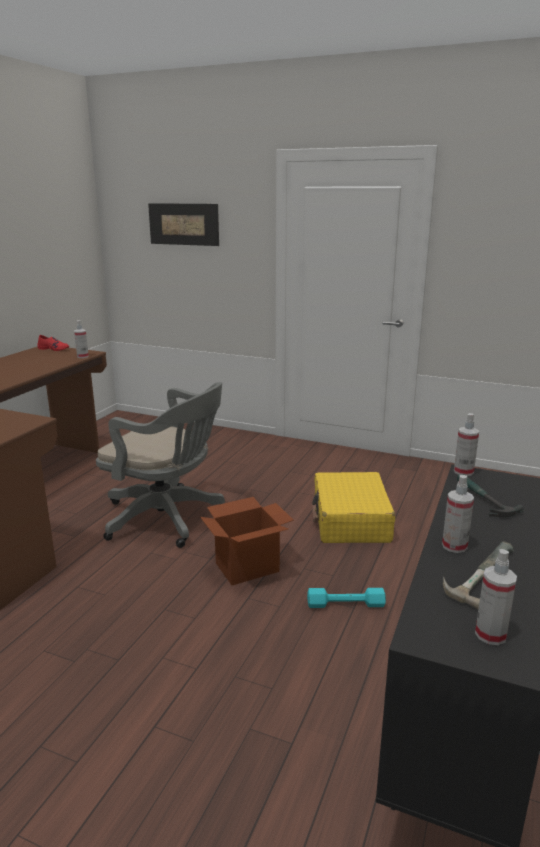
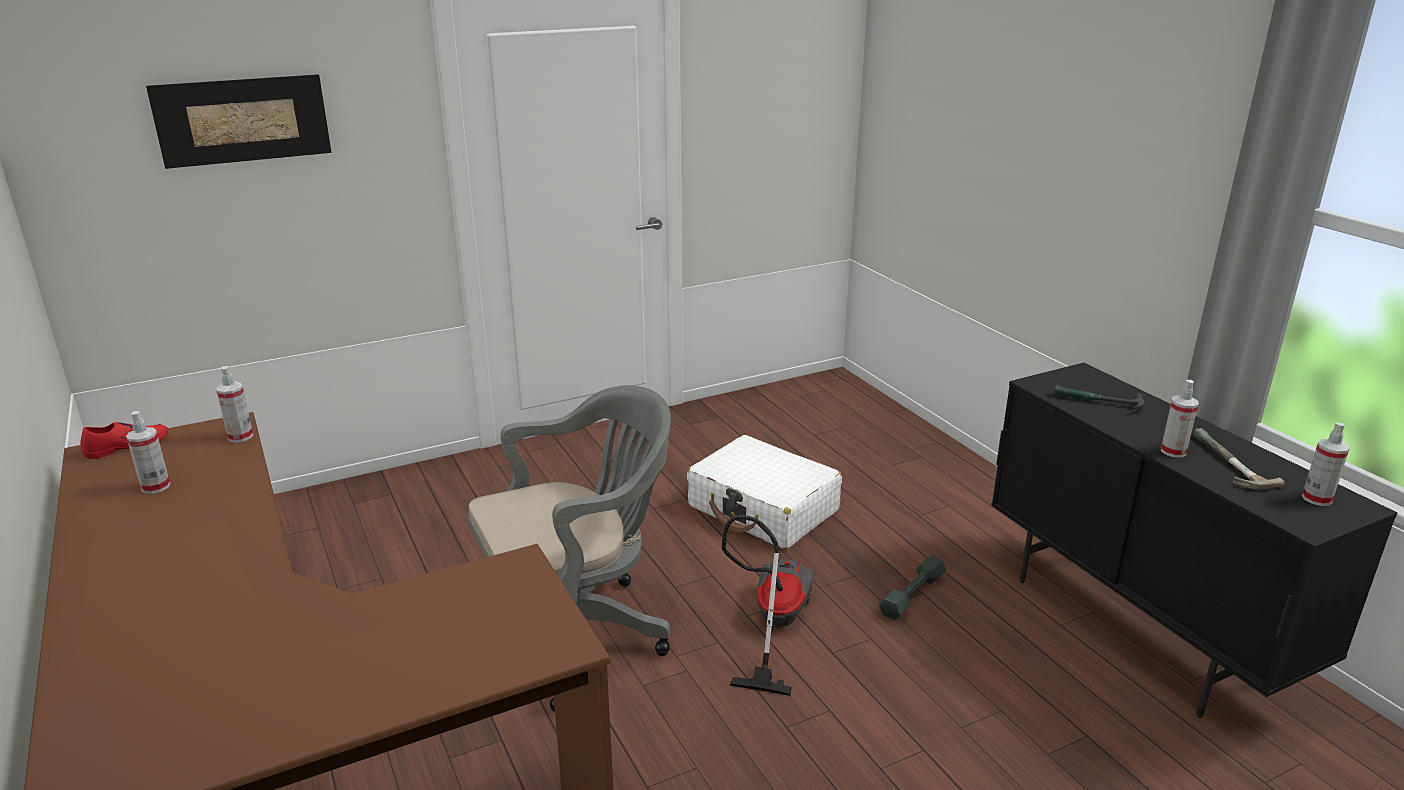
camera: 50 degrees left, 5 degrees up
(247, 567) = (771, 624): cardboard box -> vacuum cleaner
(345, 604) = (912, 595): turquoise dumbbell -> grey dumbbell
(350, 520) = (763, 509): yellow suitcase -> white suitcase
(463, 471) = (1033, 384): spray bottle -> spray bottle (155, 487)

